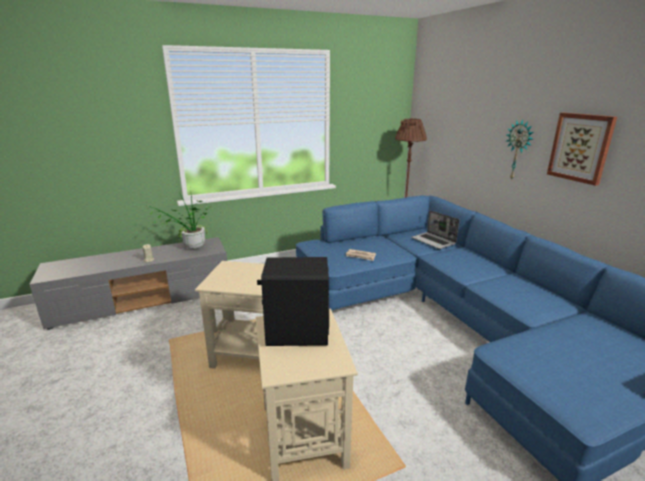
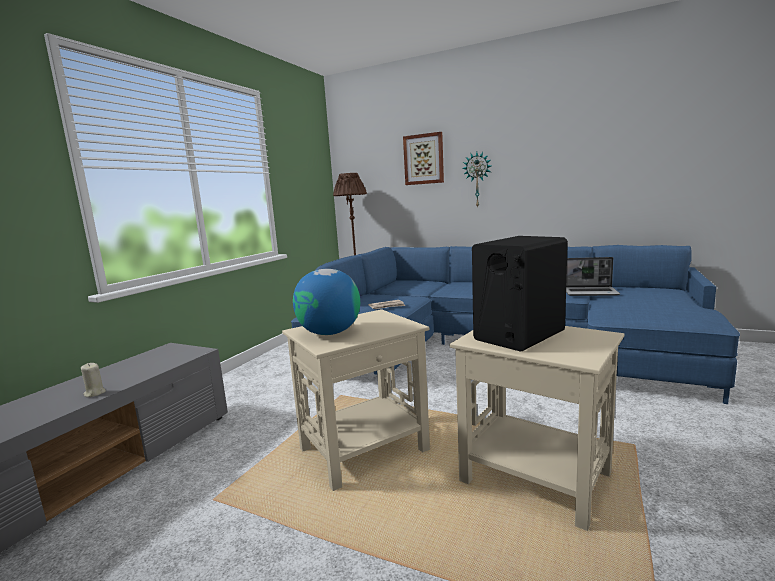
camera: 40 degrees left, 10 degrees down
(190, 248) = (148, 362): potted plant -> none
(231, 274) = (329, 333): none -> globe
(434, 241) = (423, 284): laptop -> laptop (591, 292)
(580, 147) = (537, 163): picture -> picture (424, 159)

